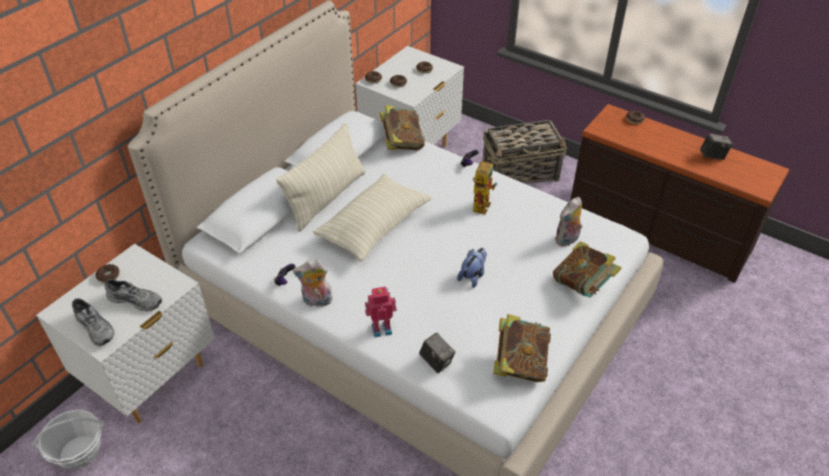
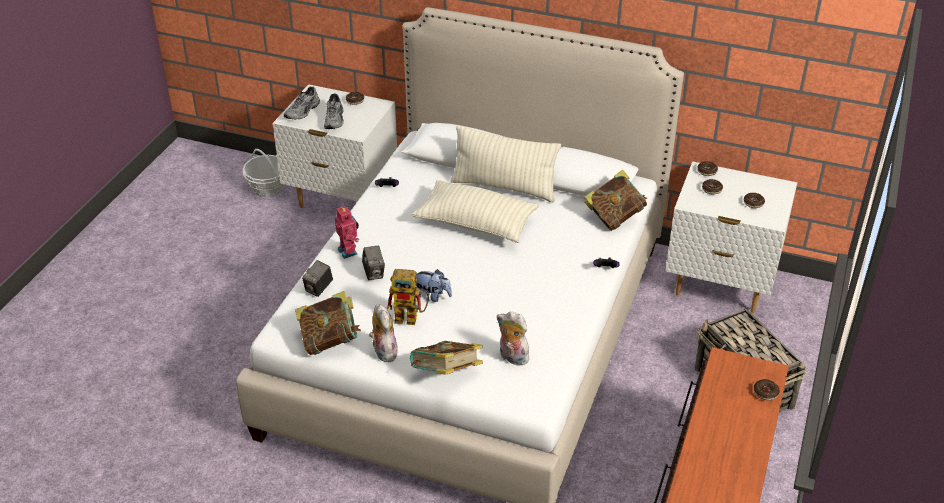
camera: 75 degrees right, 5 degrees down
(316, 301) = (369, 210): plush toy -> plush toy (383, 351)
(481, 203) = (542, 287): toy robot -> toy robot (411, 317)
(712, 156) = (727, 474): camera -> camera (374, 273)

